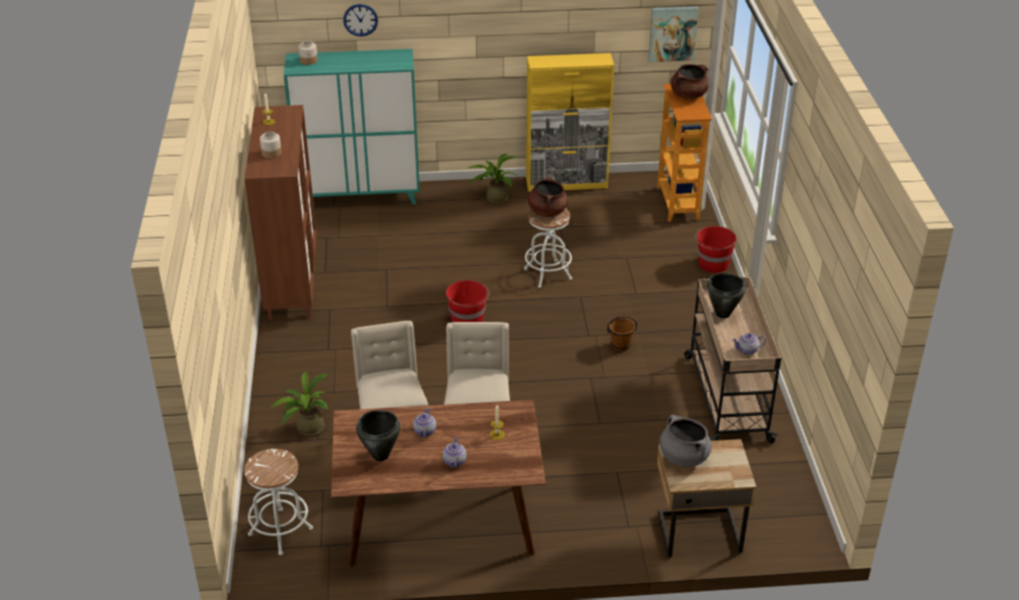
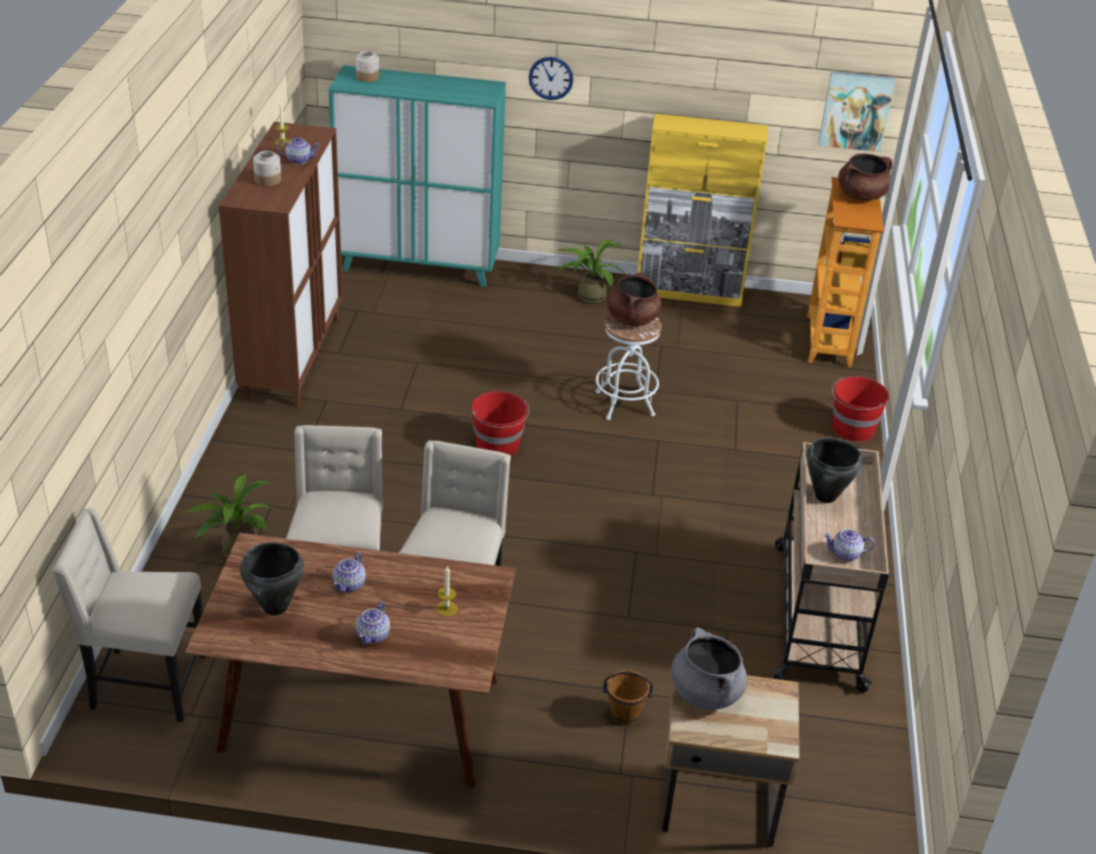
camera: 10 degrees right, 0 degrees up
(280, 531) = (146, 683): white stool -> beige chair
(287, 134) = (298, 160): none -> teapot
(360, 20) = (442, 33): wall clock -> wall clock (551, 78)
(620, 346) = (691, 516): brown bucket -> brown bucket (624, 715)

